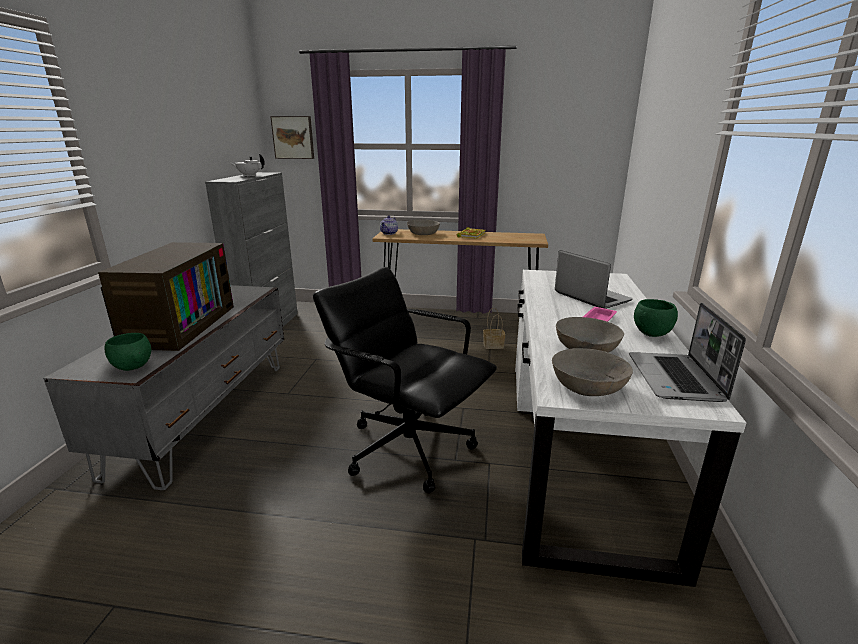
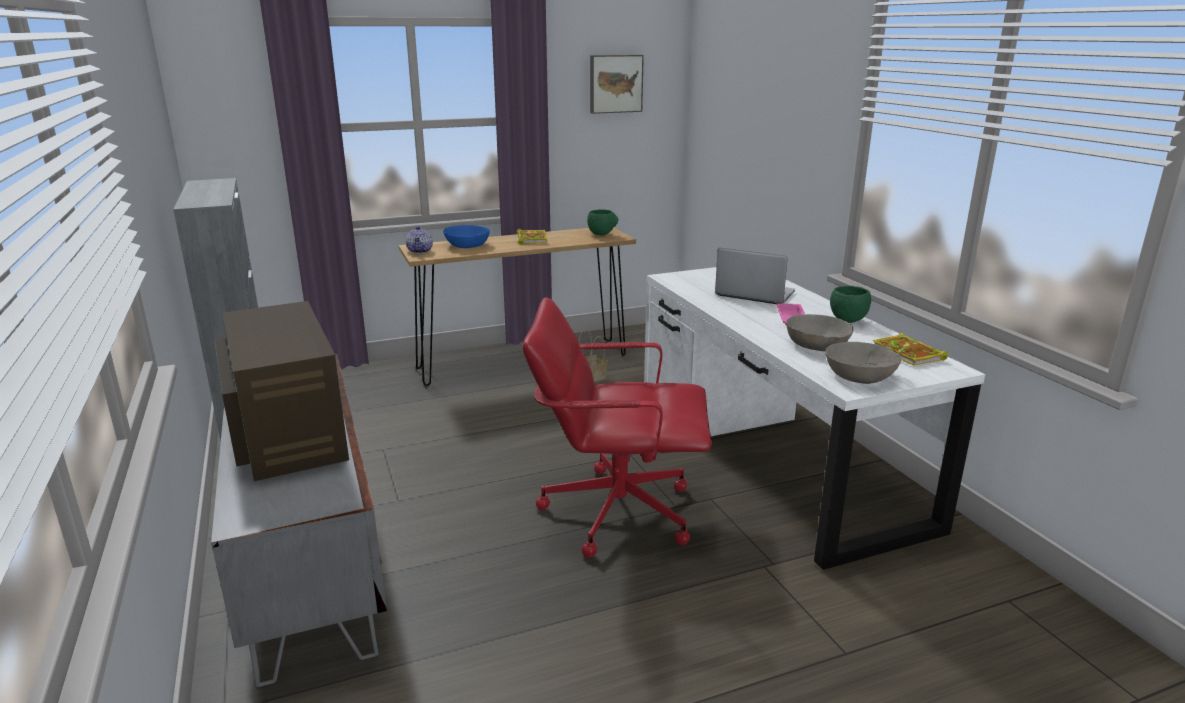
camera: 30 degrees left, 0 degrees up
(133, 368) = (327, 494): green bowl -> green bowl (601, 235)
(249, 176) = (208, 190): white teapot -> none
(293, 137) = (228, 119): picture -> picture (615, 83)
(408, 447) = (616, 511): black office chair -> red office chair
(423, 233) = (467, 245): grey bowl -> blue bowl
(676, 379) = (909, 354): laptop -> book

